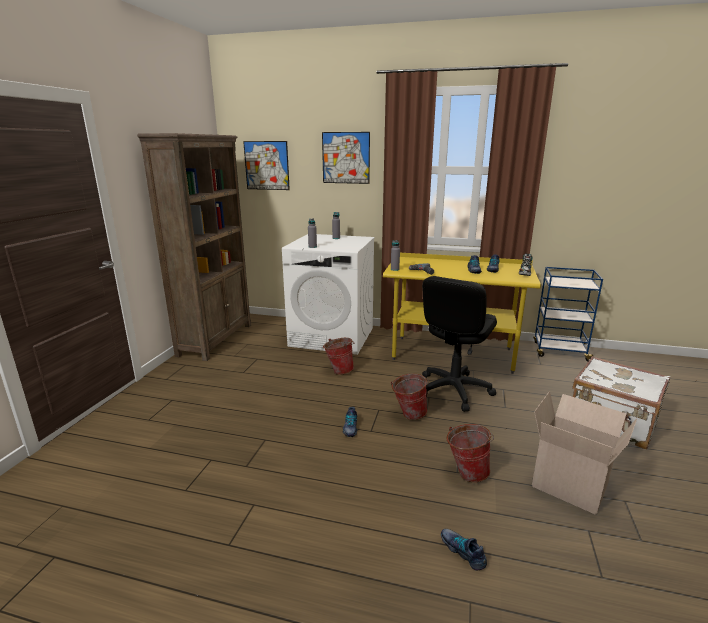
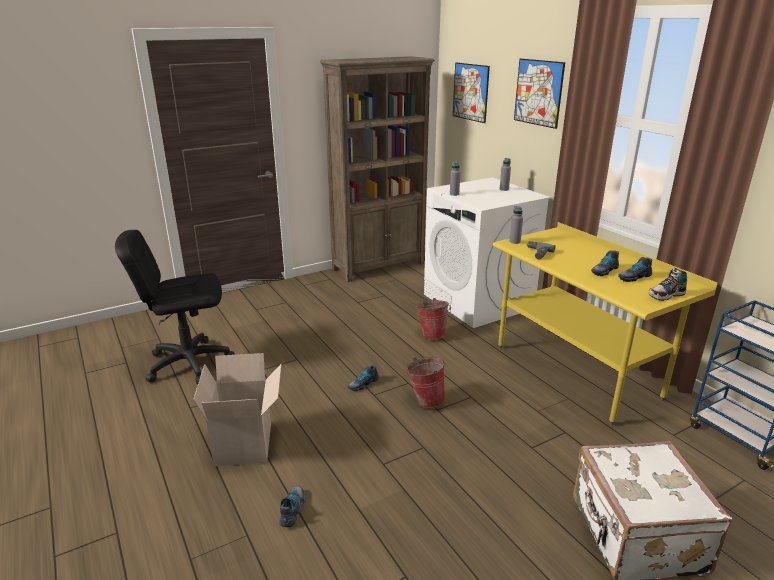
camera: 45 degrees right, 5 degrees up
(453, 390) = (507, 404): black office chair -> black office chair (189, 363)
(466, 472) = (390, 468): bucket -> none
(571, 484) = (462, 542): cardboard box -> cardboard box (246, 444)

